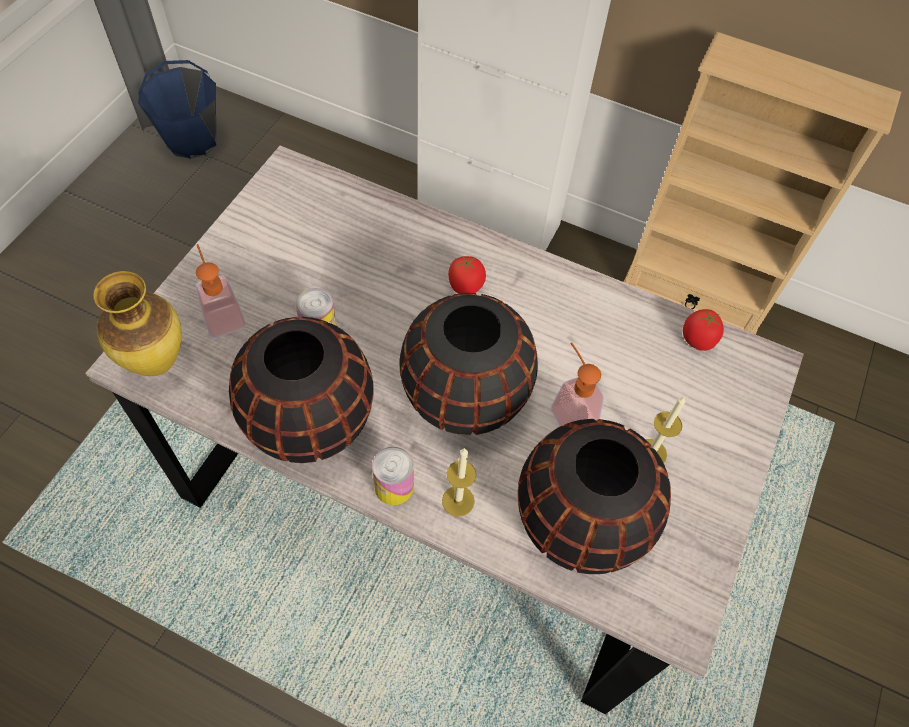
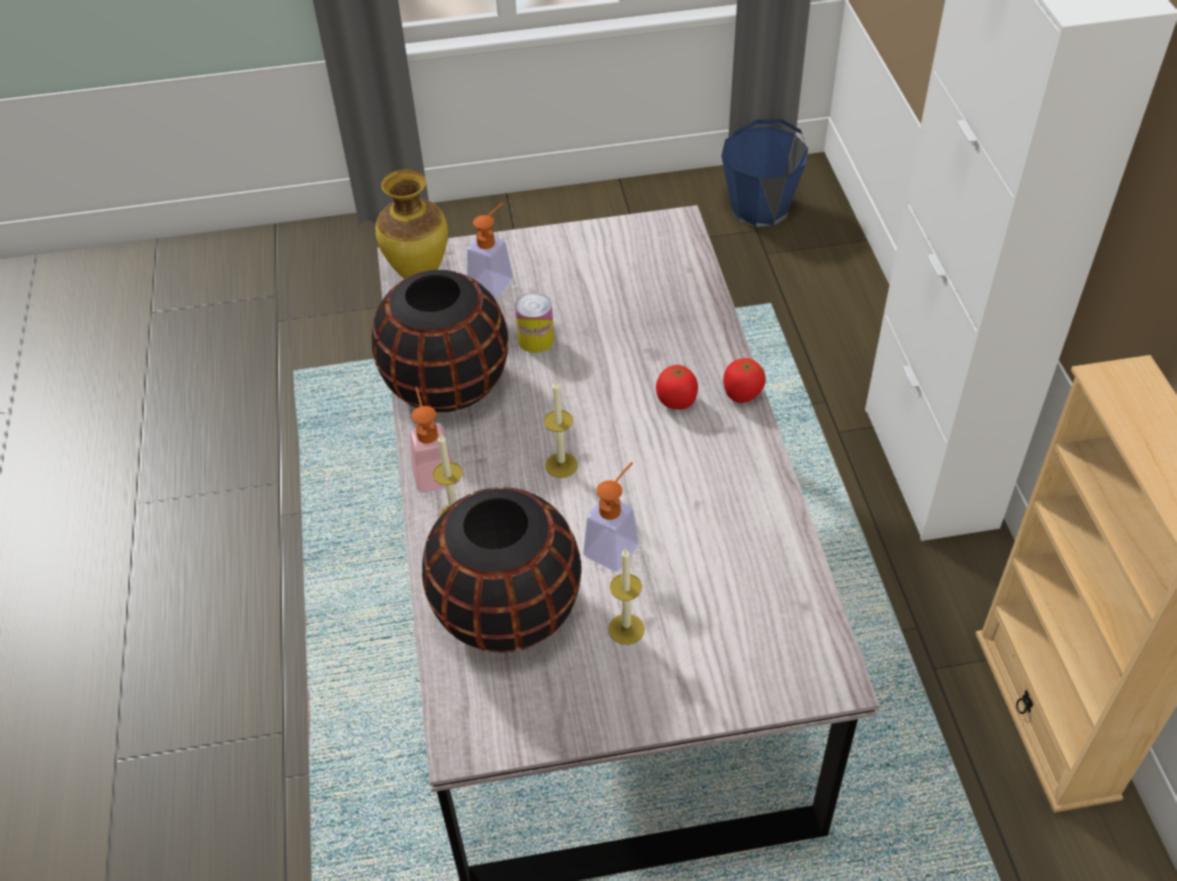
camera: 60 degrees right, 10 degrees down
(394, 486) = (433, 469): can -> soap dispenser
(465, 395) = (561, 465): black vase -> candle
(698, 340) = (798, 603): tomato -> tomato (742, 394)

